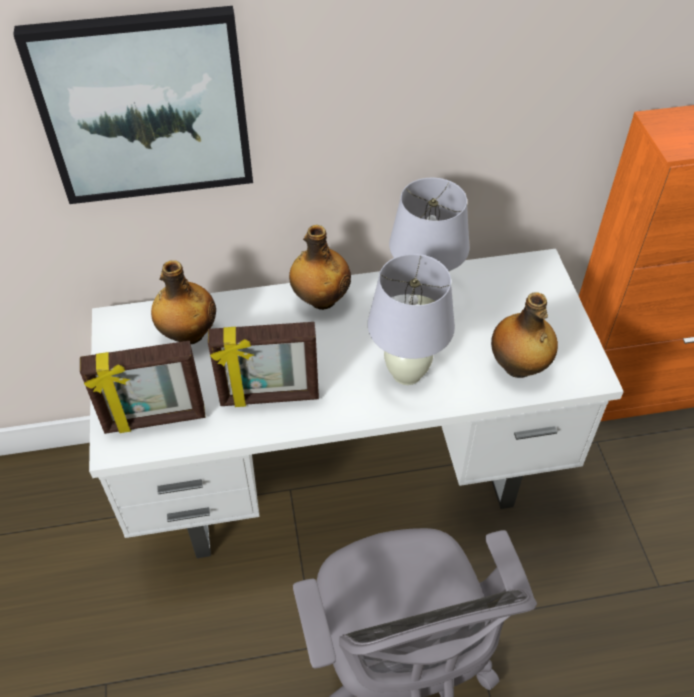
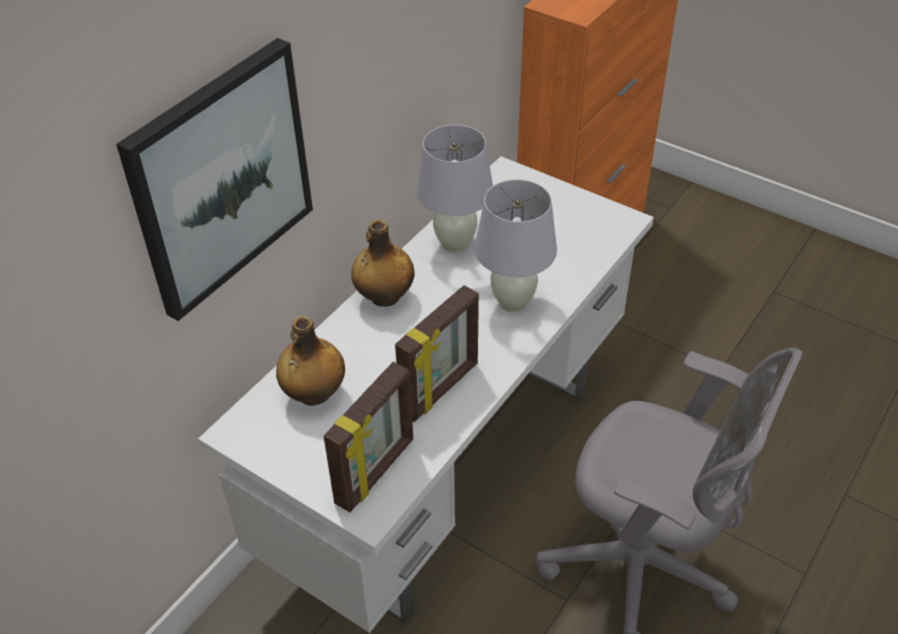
camera: 45 degrees left, 5 degrees down
(518, 367) = (576, 247): bottle -> none

